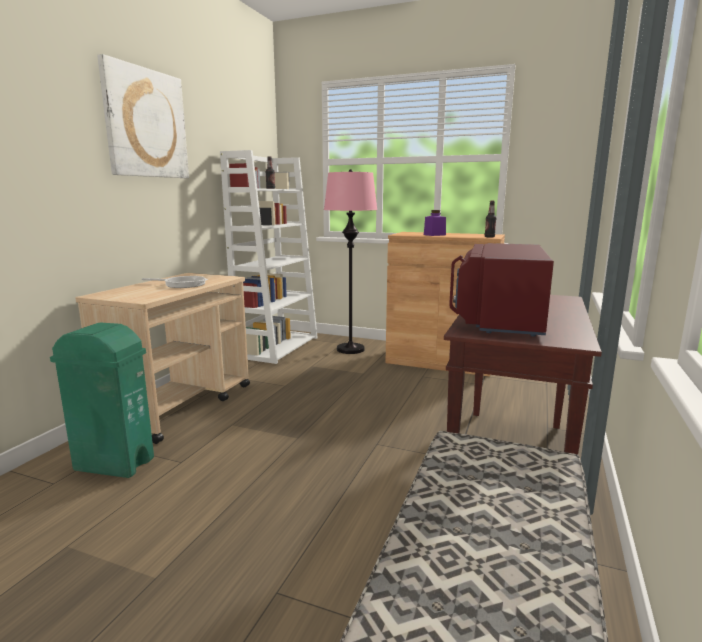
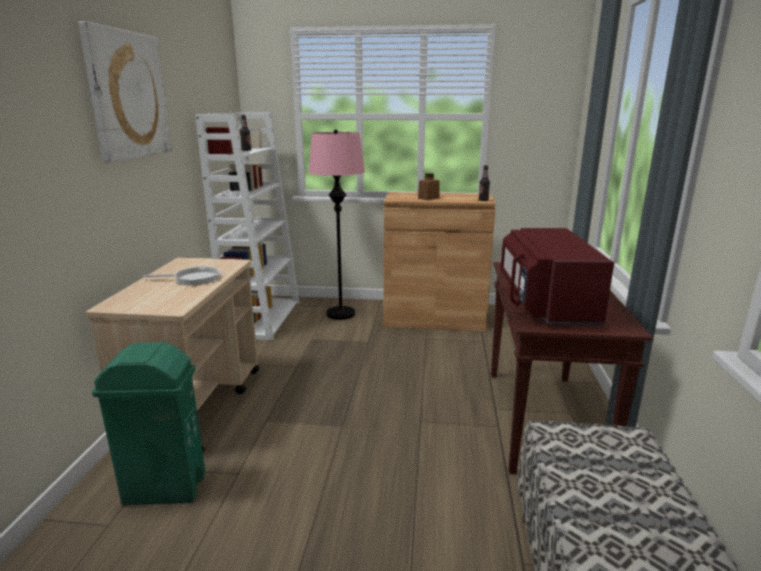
camera: 15 degrees left, 5 degrees up
(434, 235) = (428, 198): purple jar -> brown jar

